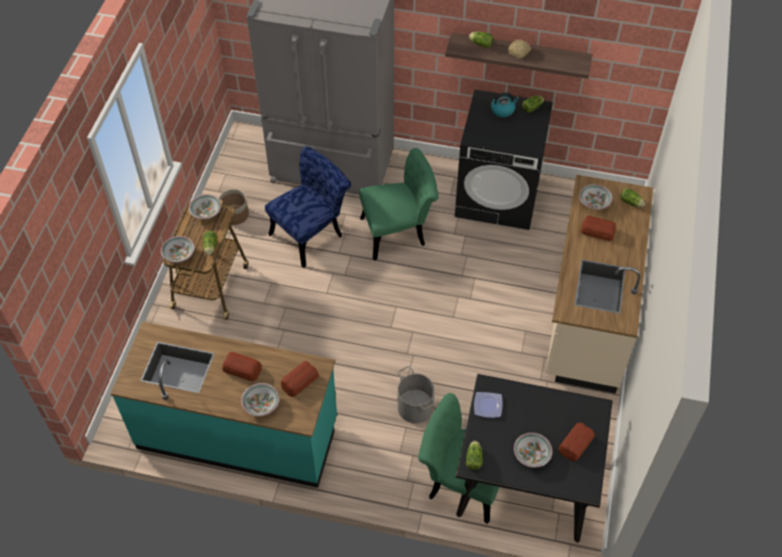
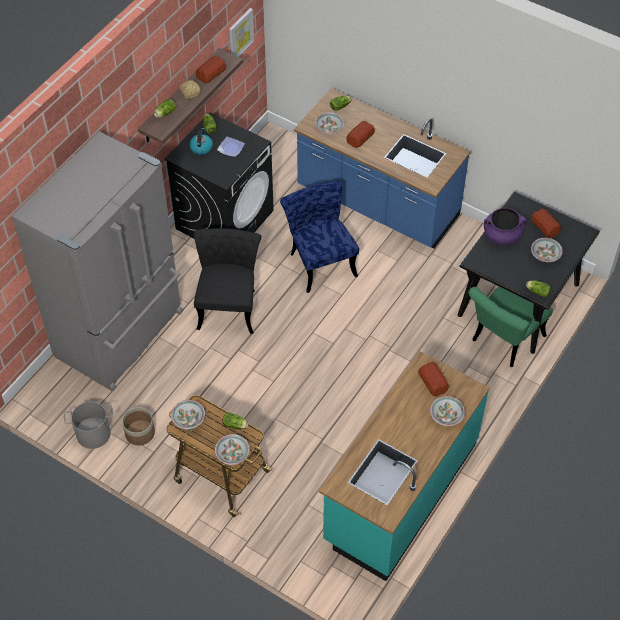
camera: 70 degrees left, 0 degrees up
(242, 369) = (404, 421): bread -> bread (210, 73)
(311, 233) = (196, 374): blue chair -> blue chair (320, 261)
(399, 232) = (229, 304): green chair -> black chair
(415, 407) = (423, 351): grey bucket -> grey bucket (93, 434)
(488, 406) = (493, 267): plate -> plate (231, 148)
(538, 404) = (502, 235): none -> purple cooking pot
(588, 313) = (377, 203): beige counter -> blue counter
(630, 68) = (240, 34): none -> picture

